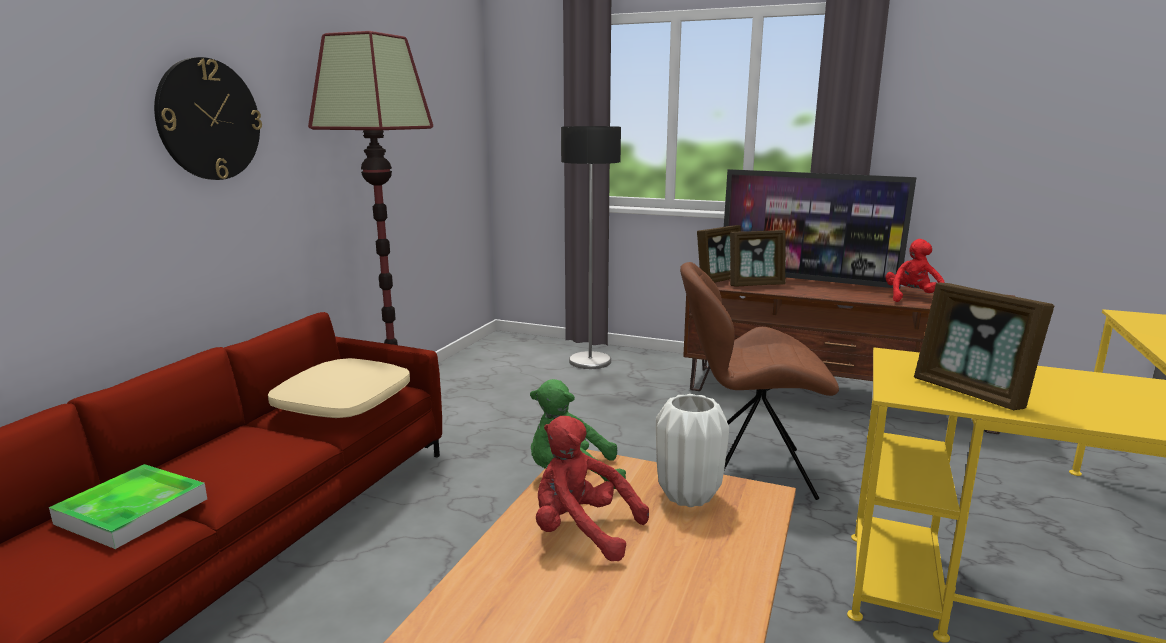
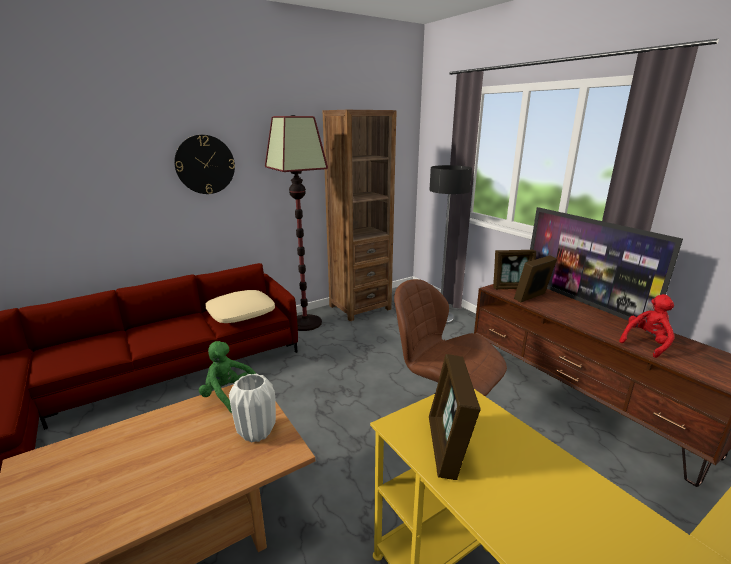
camera: 35 degrees right, 5 degrees up
(132, 511) = (114, 342): tray -> none
(459, 376) = (360, 307): none -> brown bookcase
(581, 531) = (185, 428): red plush toy -> none
(756, 284) = (532, 297): picture frame -> picture frame turned 120 degrees clockwise

